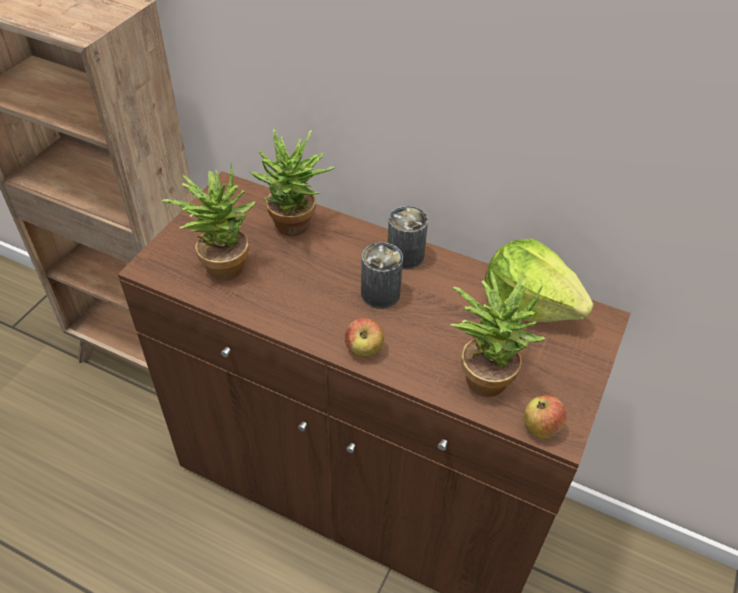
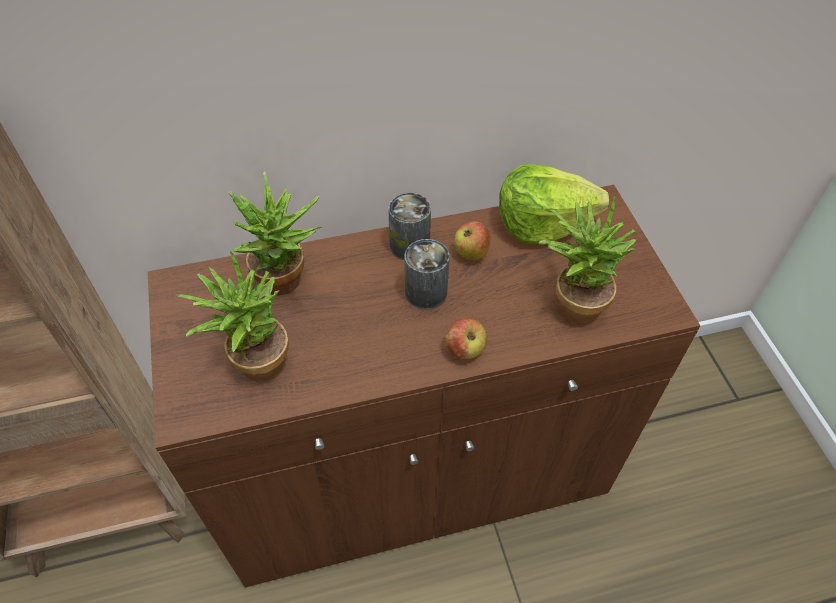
camera: 40 degrees left, 5 degrees up
(541, 427) = (651, 316): apple -> apple (471, 253)

